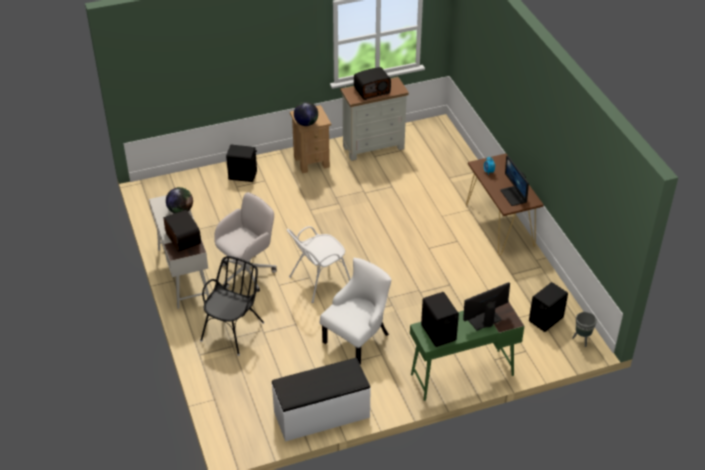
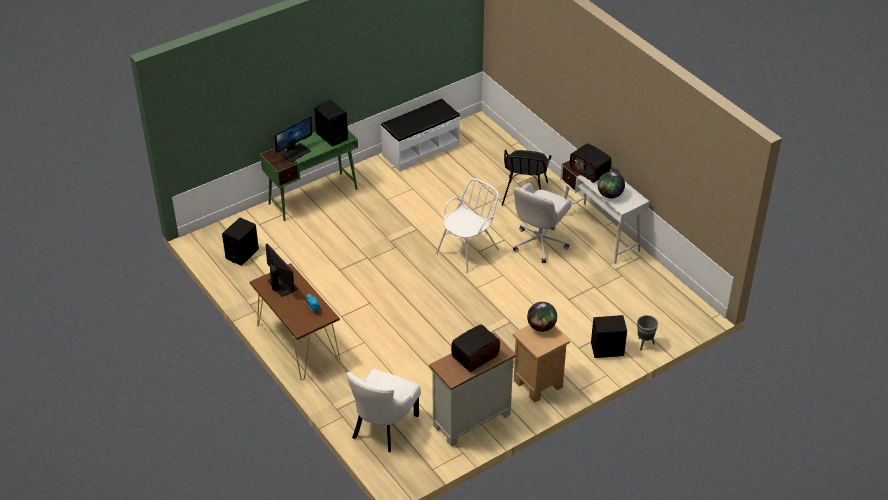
camera: 165 degrees right, 0 degrees up
(356, 340) = (412, 206): white chair -> white chair (384, 425)
(582, 340) = (207, 242): grey planter -> grey planter (644, 344)

